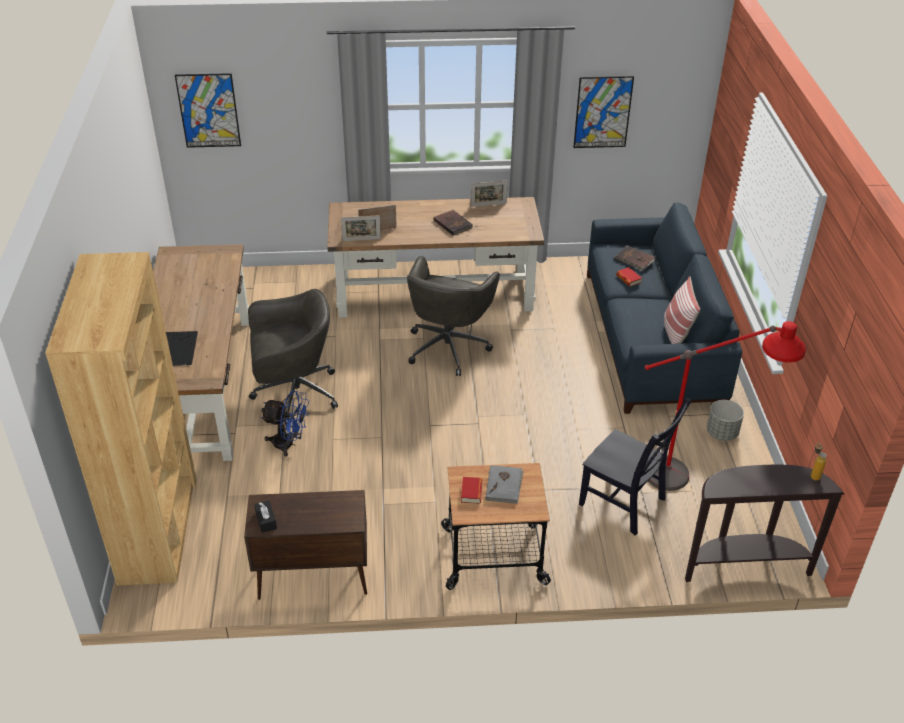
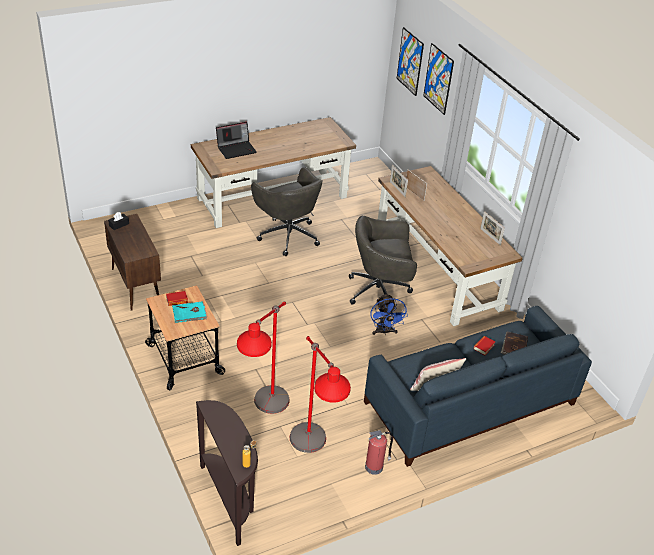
camera: 65 degrees right, 0 degrees up
(158, 529) = (149, 218): brown bookcase -> none
(289, 444) = (241, 246): blue fan -> blue fan (384, 332)
(453, 223) = (450, 225): brown book -> none
(504, 486) = (189, 313): grey book -> turquoise book
(603, 112) = (588, 229): picture -> picture (438, 79)
(625, 504) = (264, 418): black chair -> red floor lamp
(722, 433) = (375, 466): grey planter -> fire extinguisher

